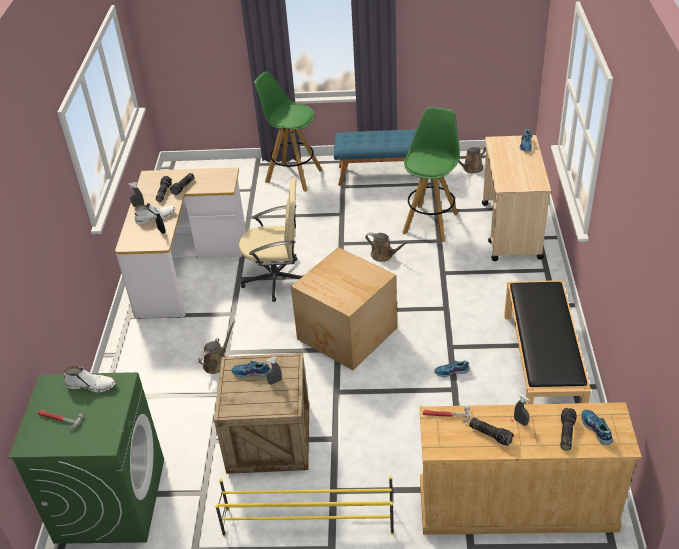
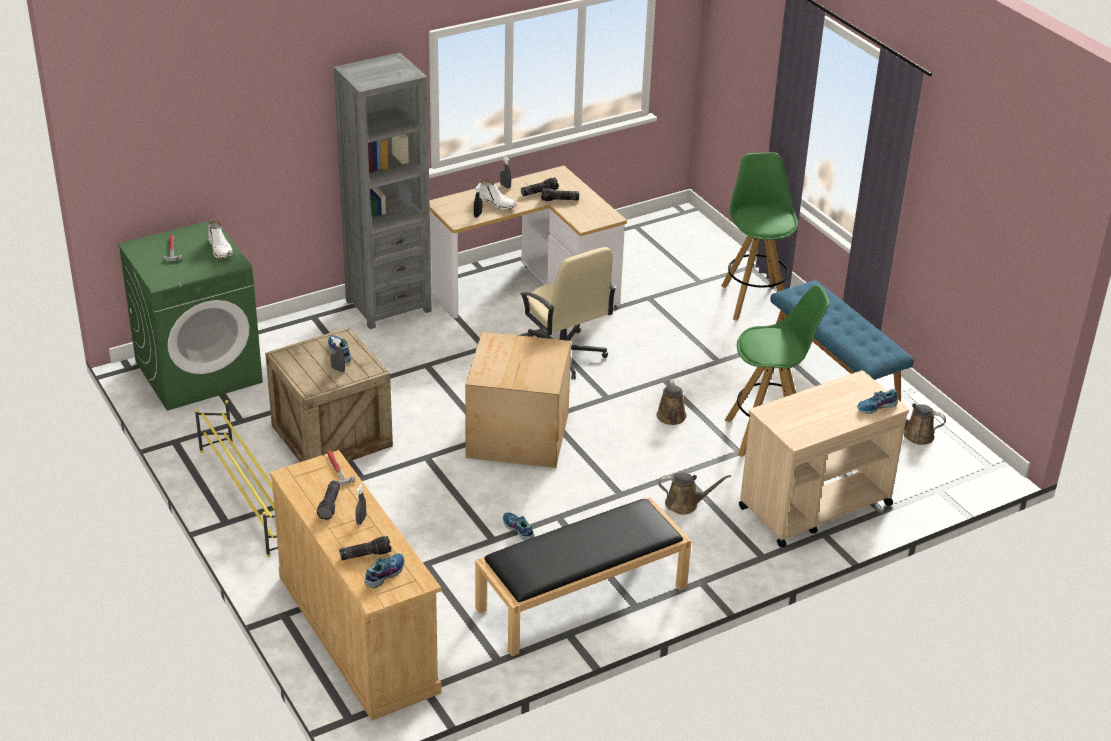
camera: 55 degrees right, 5 degrees down
(134, 347) = (388, 306): none -> grey bookcase
(217, 362) = (407, 365): brown watering can -> brown watering can (685, 504)

